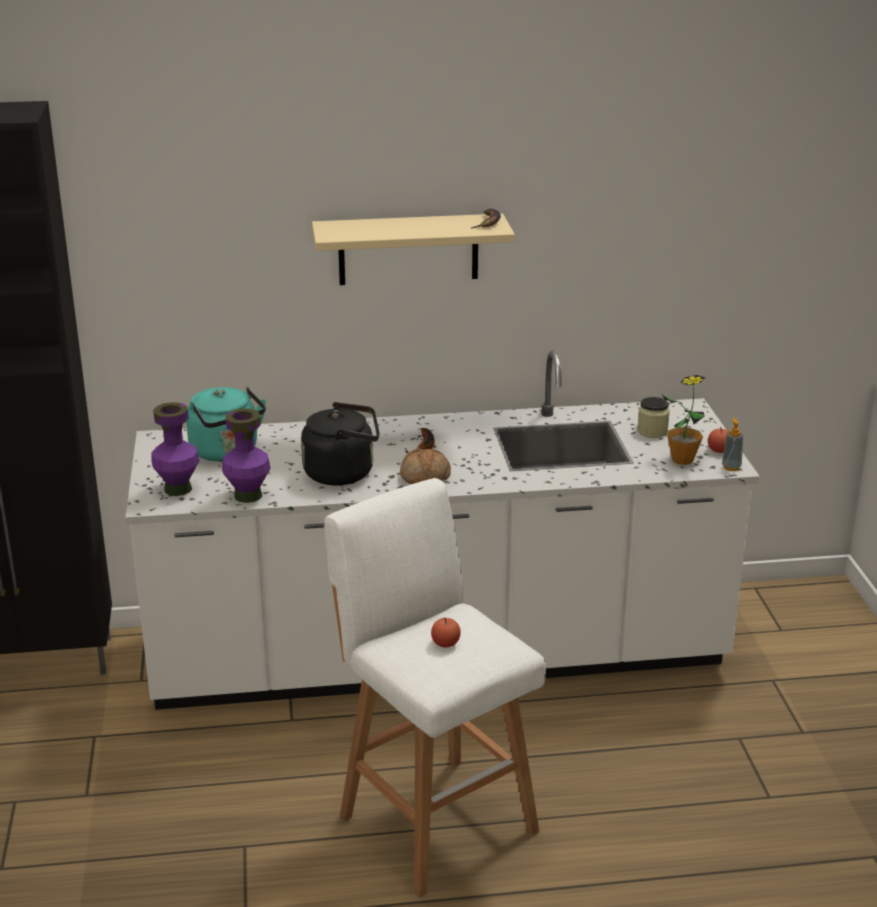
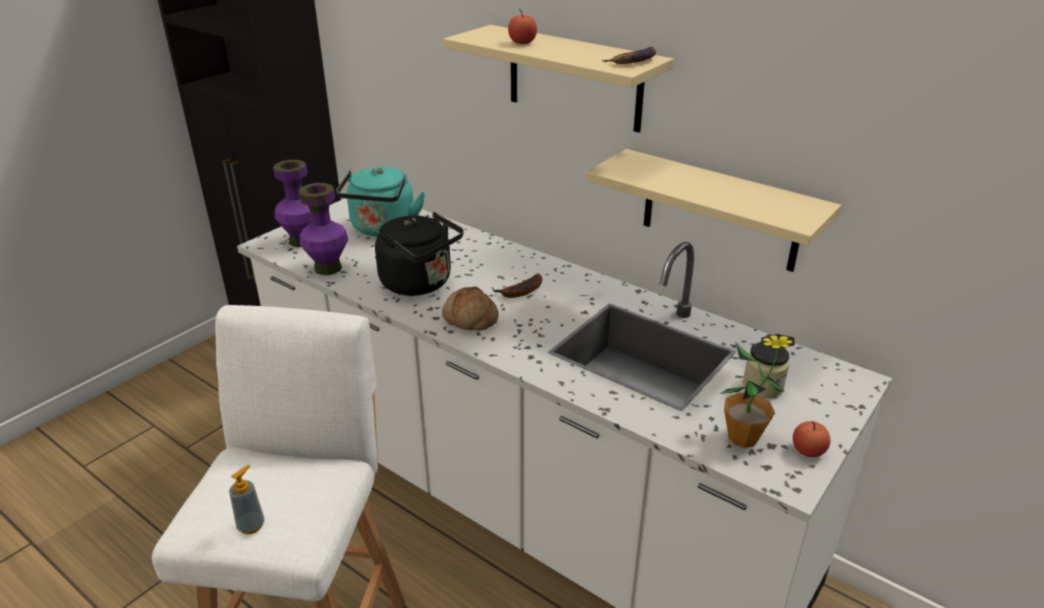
camera: 45 degrees right, 5 degrees up
(445, 643) = (264, 493): apple -> apple (522, 42)
(555, 321) = (720, 211): none -> beige shelf
(731, 467) = (789, 481): soap dispenser -> soap dispenser (251, 525)

